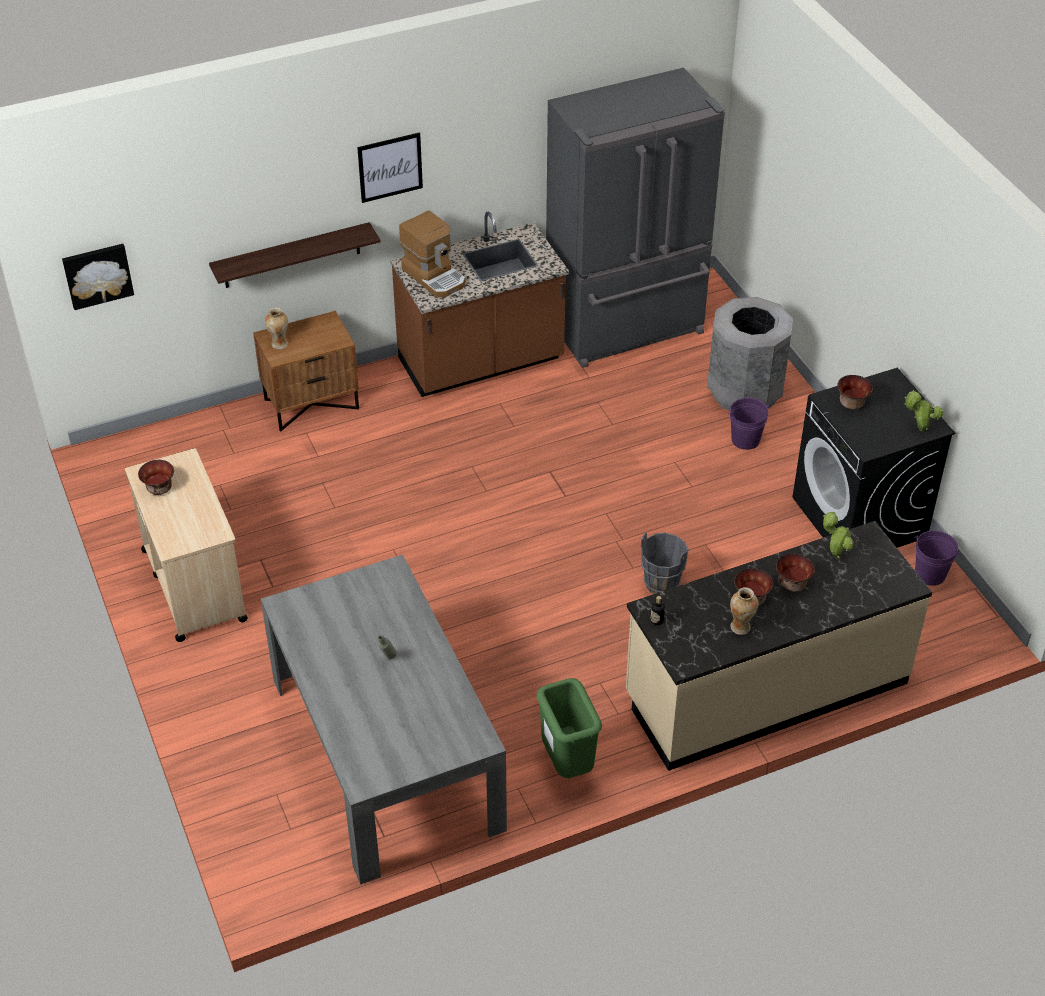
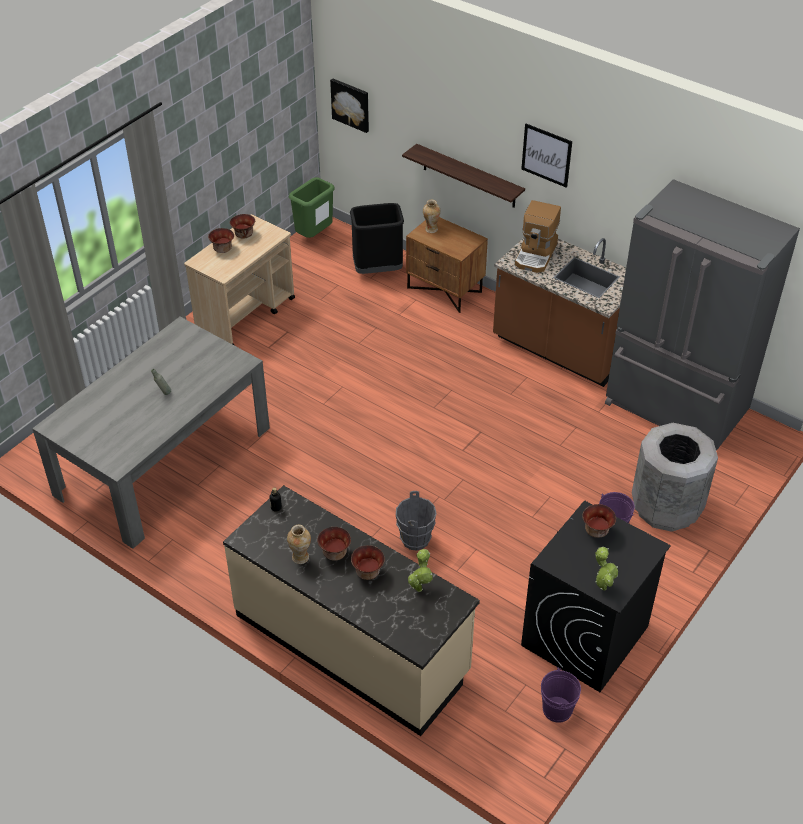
camera: 60 degrees right, 0 degrees up
(168, 517) = (222, 249): none -> bowl
(226, 441) = (378, 269): none -> black trash can
(568, 764) = (209, 557): green trash can -> green trash can (314, 236)

